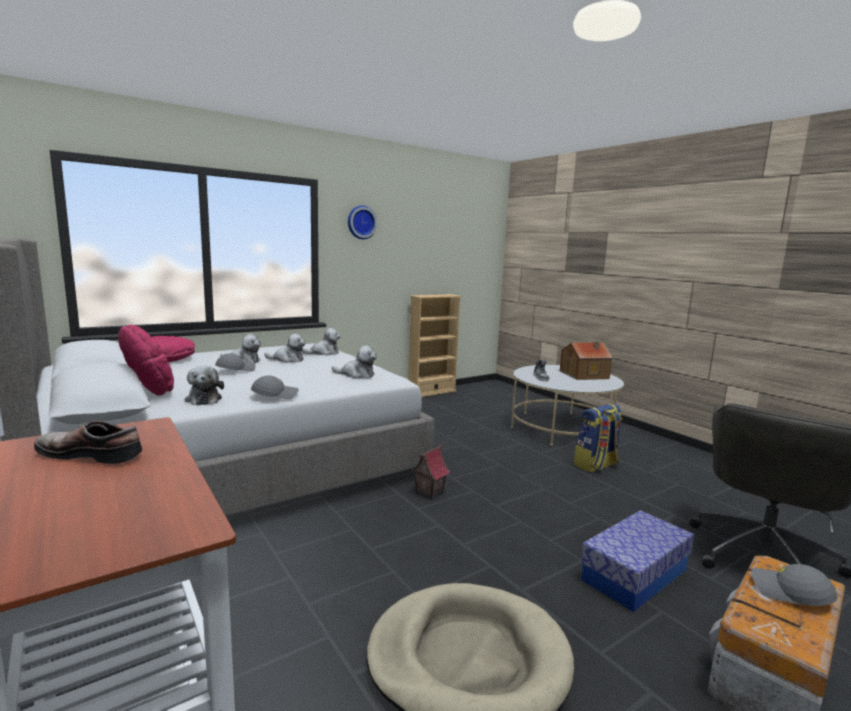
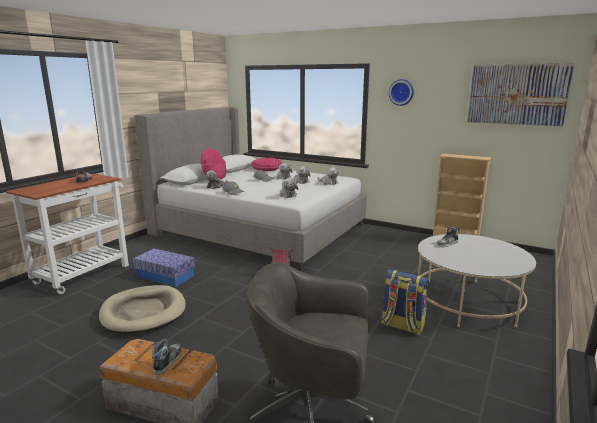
camera: 65 degrees right, 5 degrees up
(465, 229) = (517, 94): none -> picture
(585, 375) = (499, 258): toy house -> none
(634, 575) = (238, 351): storage box -> storage box (165, 276)
(789, 593) = (168, 361): grey cap -> shoe

